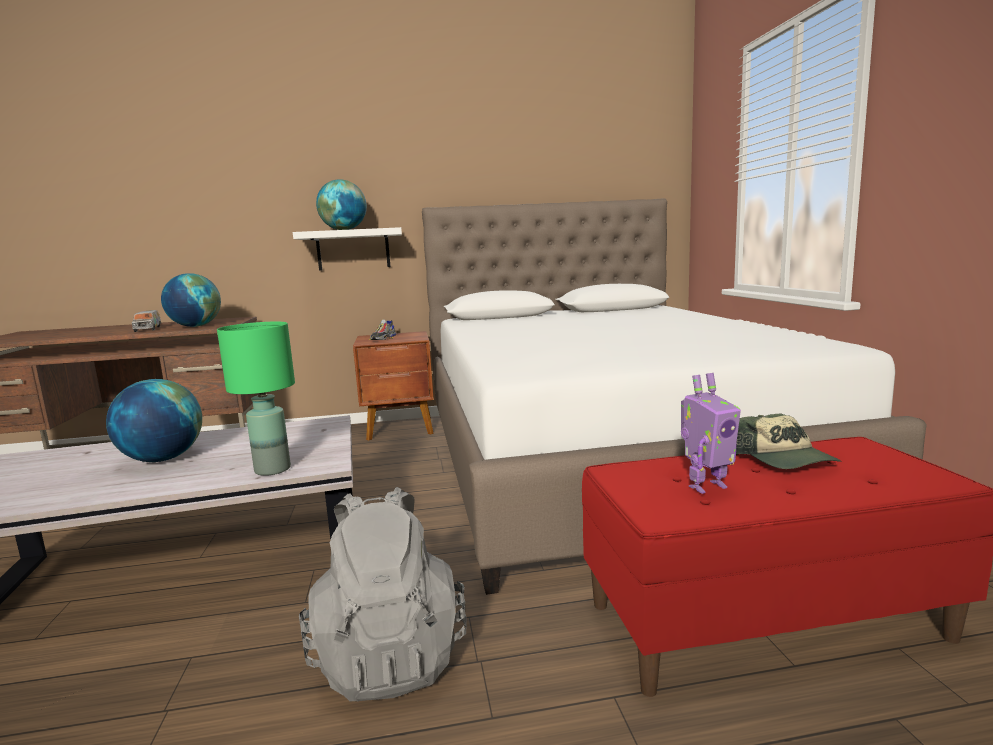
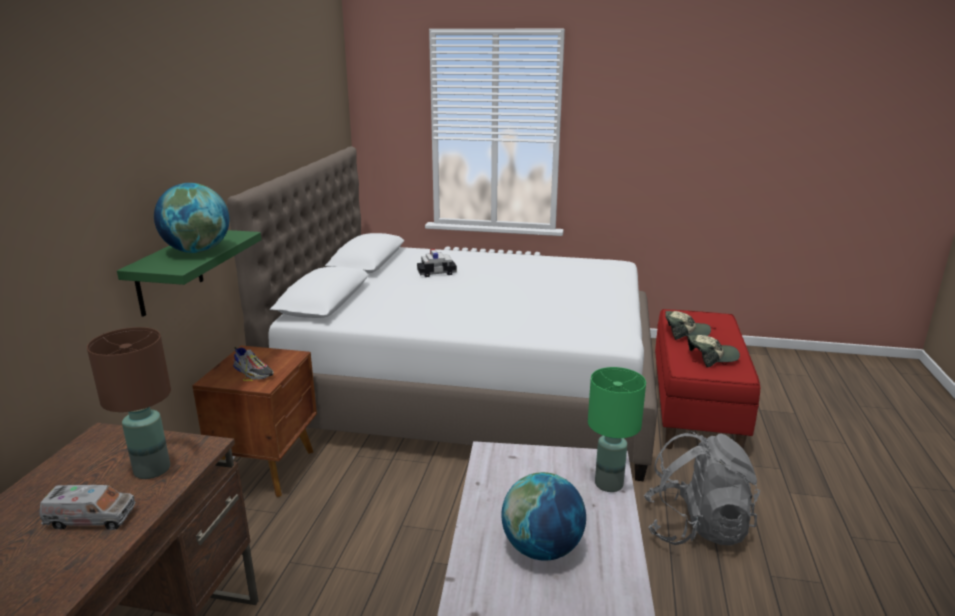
camera: 70 degrees left, 10 degrees up
(195, 326) = (151, 470): globe -> brown table lamp
(353, 250) = (169, 272): white shelf -> green shelf
(620, 319) = (437, 273): none -> toy car
(706, 486) = (711, 357): toy robot -> cap

